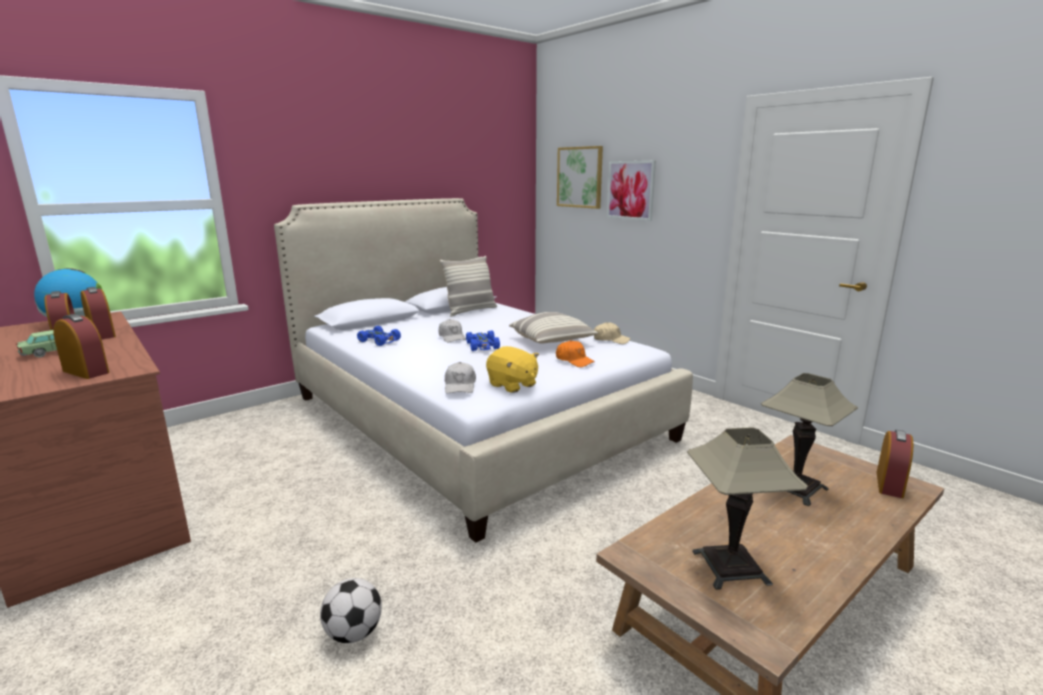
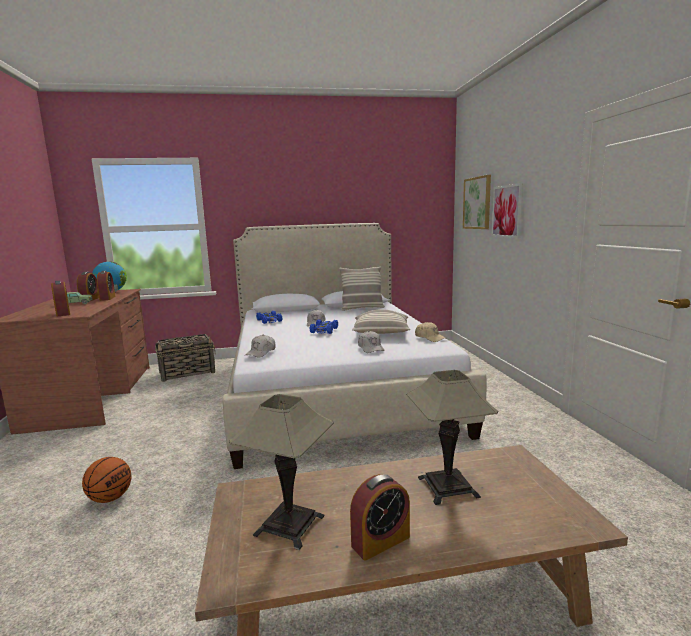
camera: 30 degrees right, 5 degrees down
(230, 434) = (188, 372): none -> basket
(354, 633) = (110, 498): football -> basketball
(512, 385) = (296, 357): yellow plush toy -> none
(574, 361) = (371, 348): orange cap -> white cap
(889, 484) = (559, 513): alarm clock -> alarm clock (380, 541)

